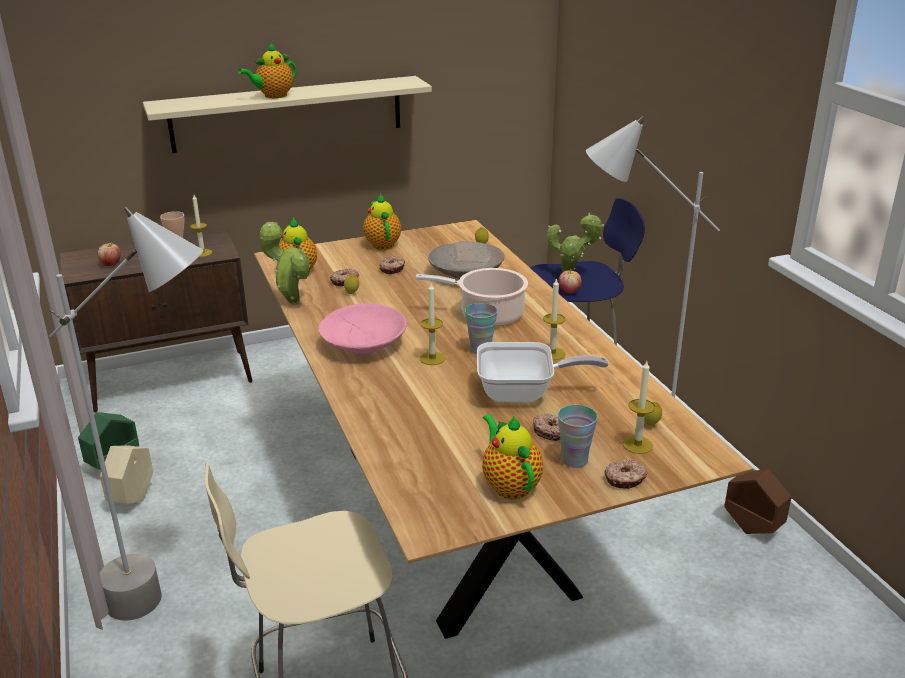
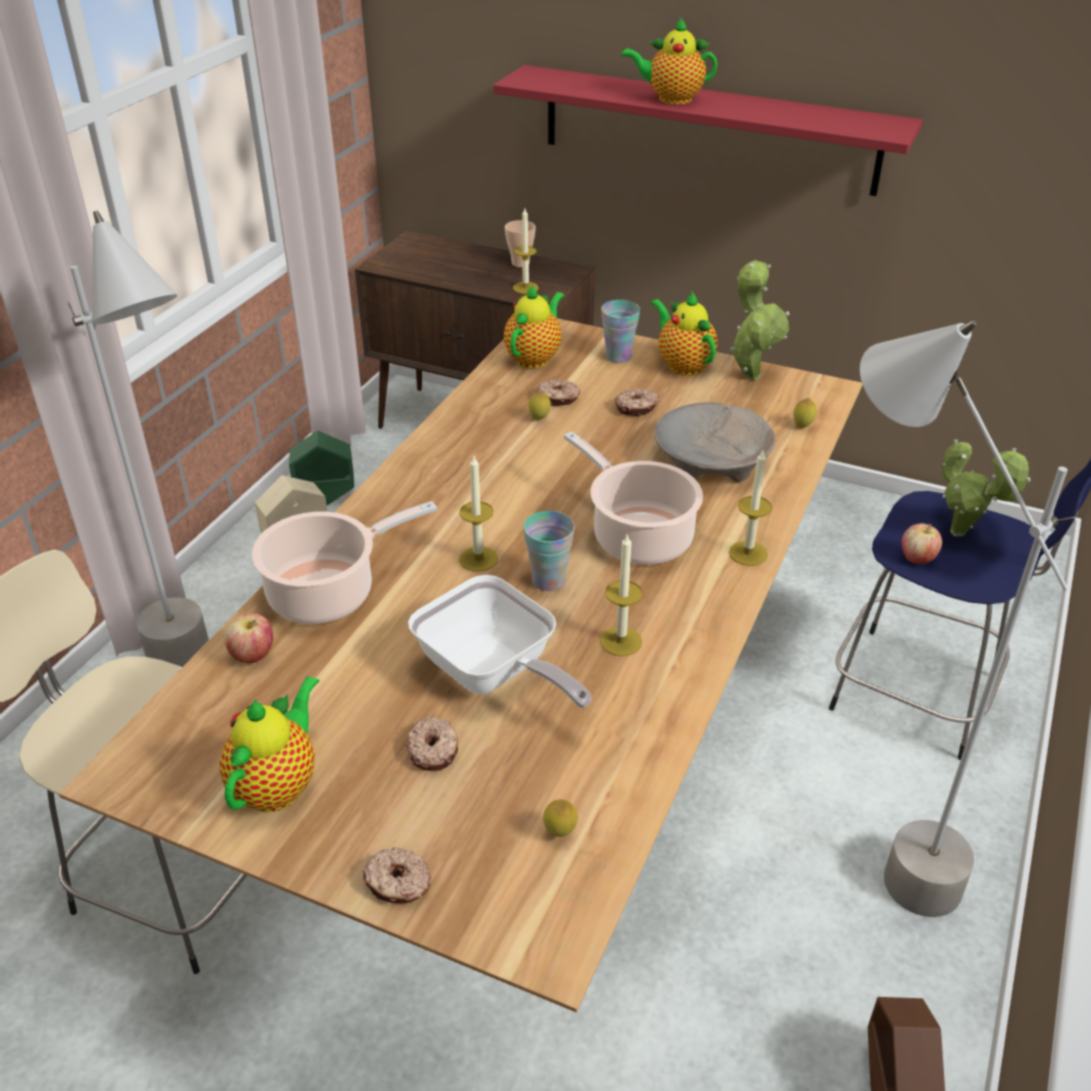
camera: 45 degrees right, 10 degrees up
(111, 264) = (426, 264): apple -> apple (253, 655)
(288, 114) = (708, 130): beige shelf -> red shelf
(291, 301) = (464, 397): potted plant -> potted plant (751, 374)
(365, 344) = (443, 496): pink bowl -> none
(382, 243) = (683, 365): teapot -> teapot turned 60 degrees counterclockwise
(383, 408) = (328, 592): none -> cooking pot
(574, 460) = (392, 809): cup -> cup (618, 356)
(637, 445) = (495, 848): candle -> candle (748, 553)

